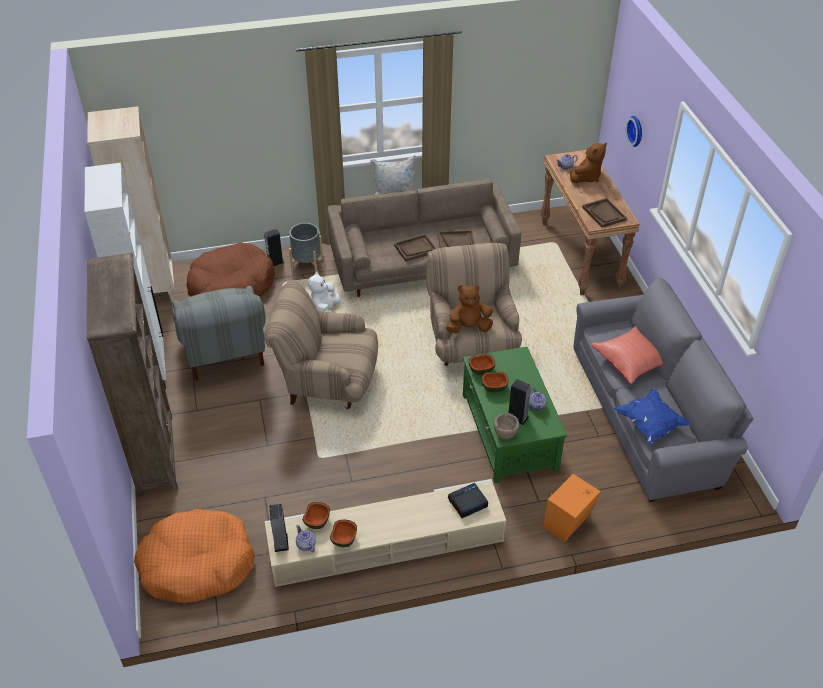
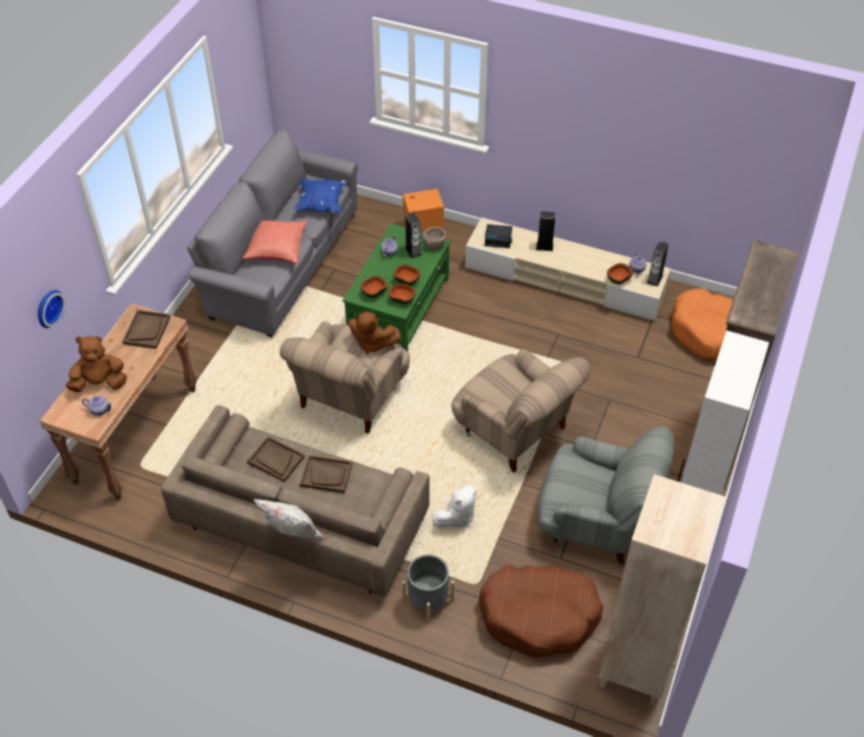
camera: 145 degrees left, 5 degrees up
(225, 353) = (596, 521): grey armchair -> grey armchair turned 90 degrees clockwise
(275, 262) = (464, 625): speaker -> speaker (544, 246)
(343, 539) = (606, 259): bowl -> bowl (374, 293)

